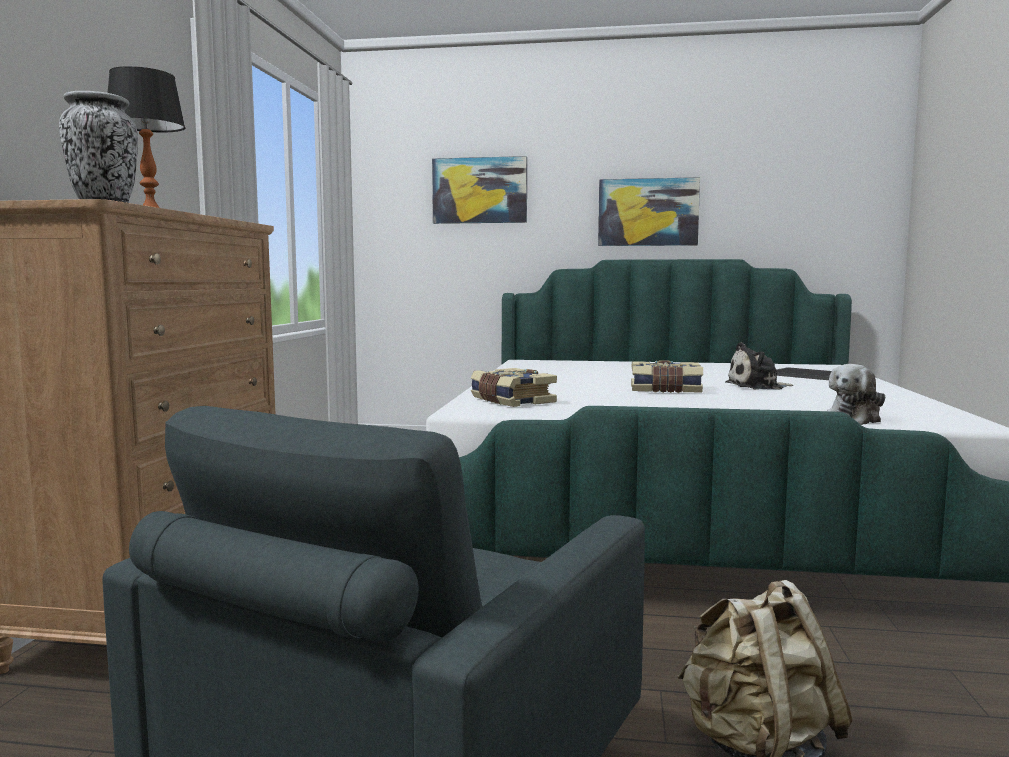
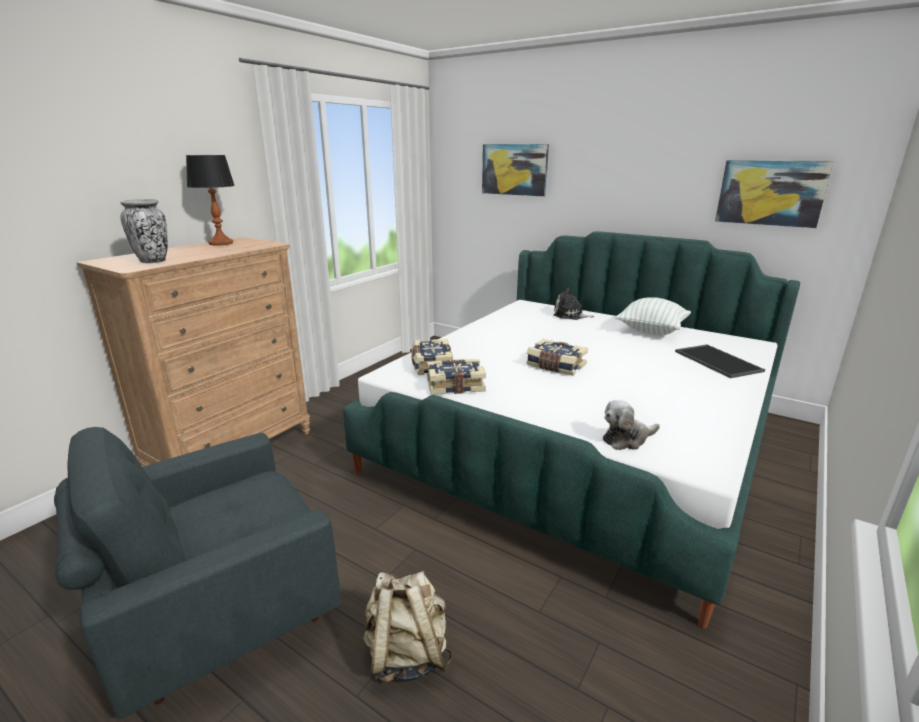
camera: 25 degrees right, 15 degrees up
(578, 409) = (455, 385): none -> book
(648, 212) = (637, 193): picture -> picture (770, 193)
(710, 366) = (651, 331): none -> pillow
(757, 386) = (634, 372): plush toy -> plush toy (570, 315)

